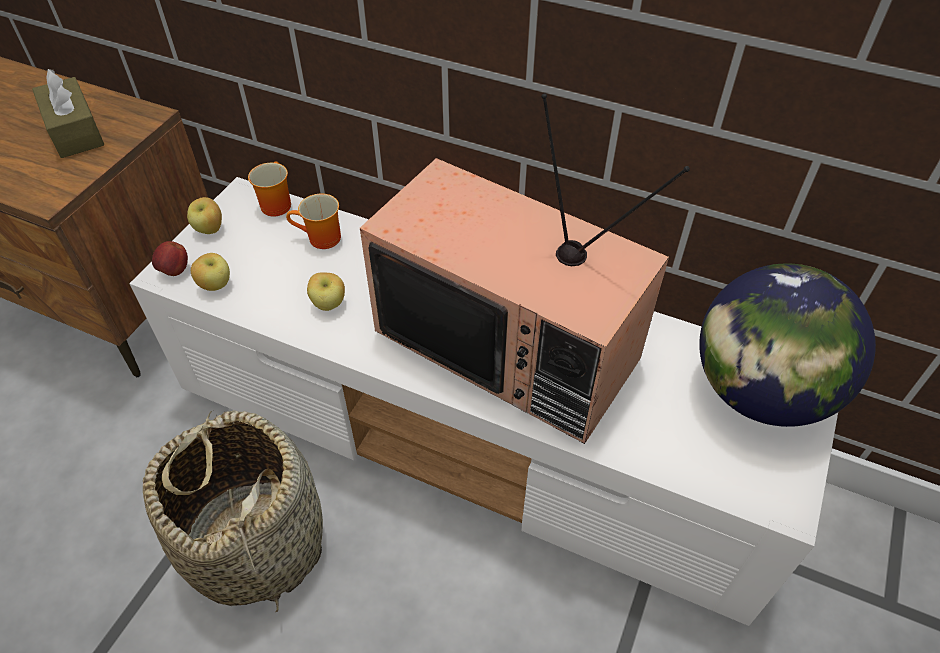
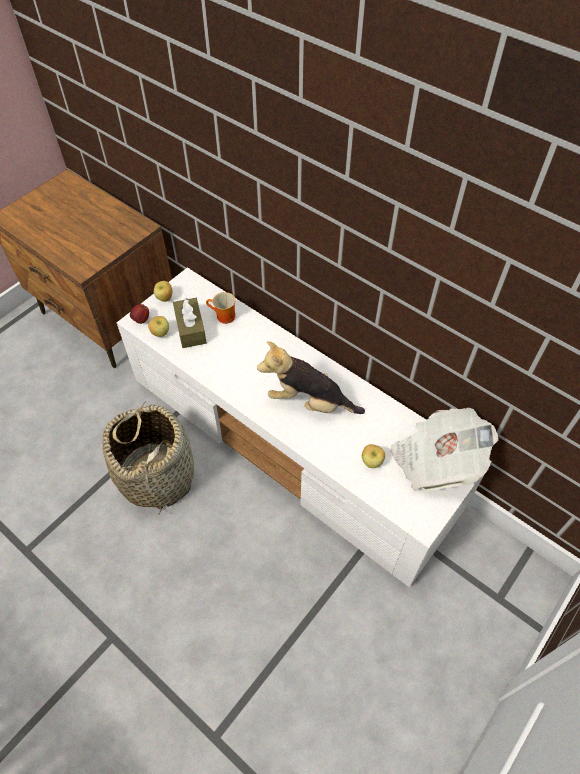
camera: 15 degrees right, 5 degrees up
(75, 131) = (103, 230): brown tissue box -> brown tissue box (190, 329)
(274, 204) = (203, 289): mug -> none
(329, 304) = (217, 357): apple -> apple (372, 462)
(511, 343) = (309, 402): television -> plush toy
(759, 391) = (436, 460): globe -> newspaper

